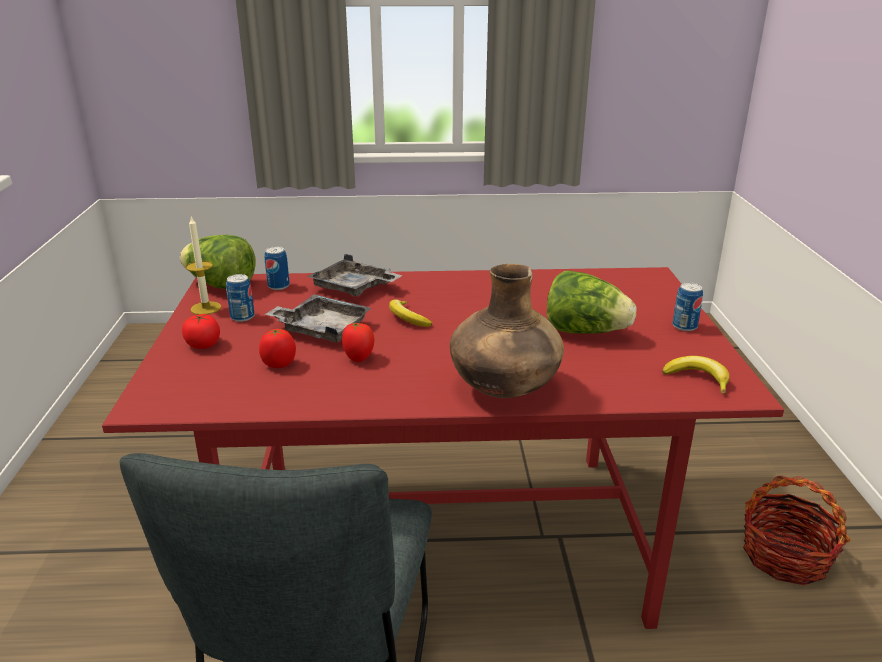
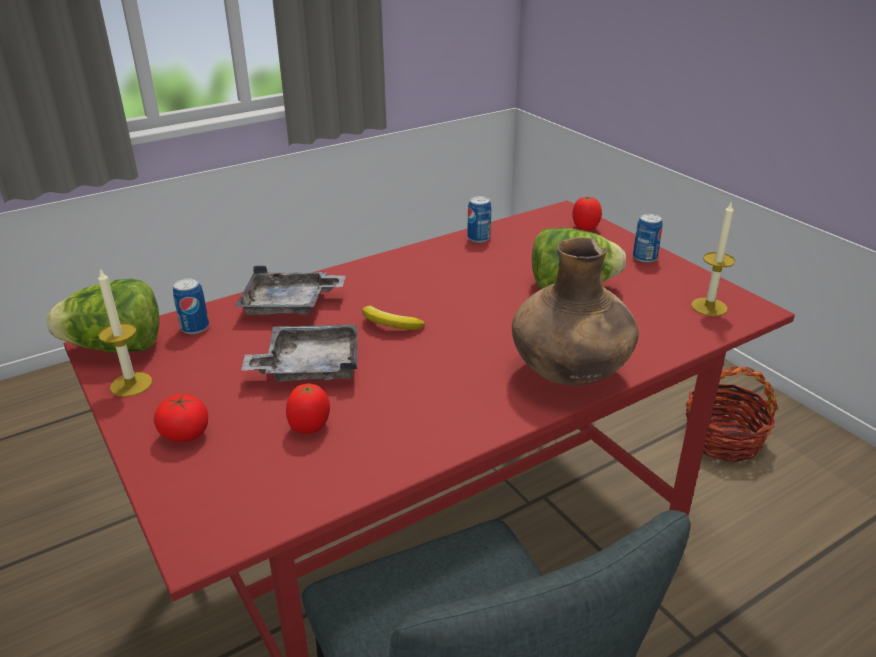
camera: 30 degrees left, 5 degrees up
(242, 317) = (194, 381): can -> can (478, 238)
(359, 358) = (391, 388): tomato -> tomato (585, 228)
(698, 379) = (709, 307): banana -> candle

